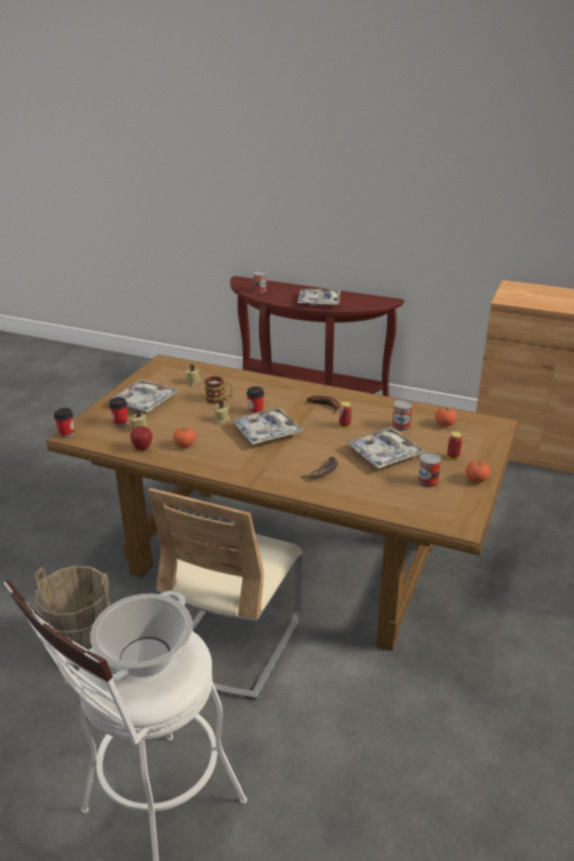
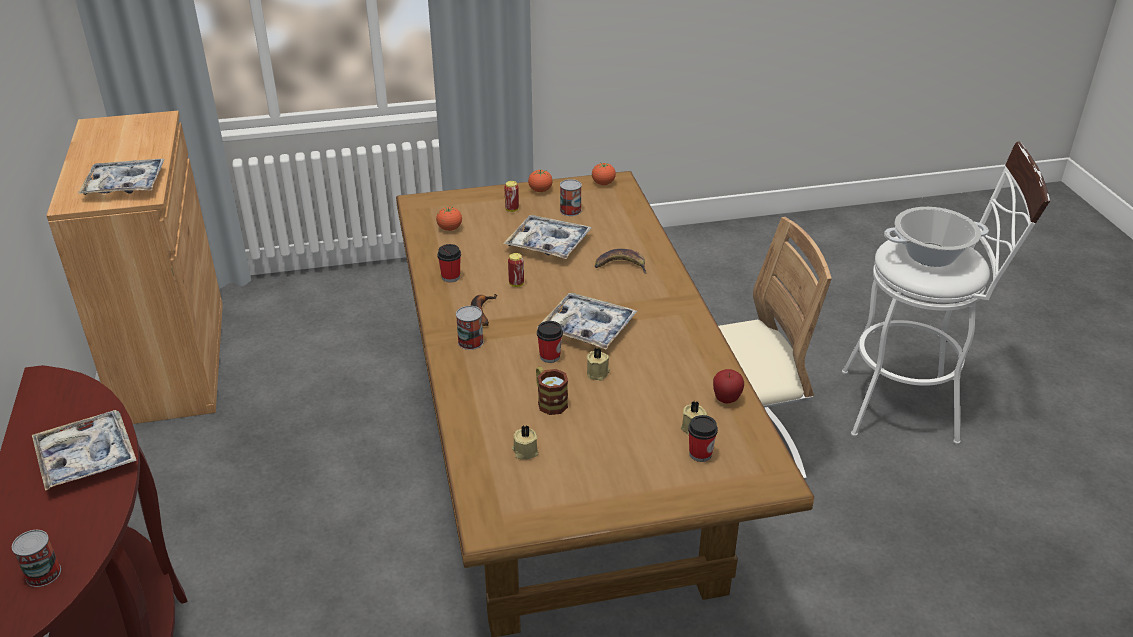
camera: 125 degrees left, 5 degrees up
(66, 434) = (780, 485): cup -> cup (450, 277)
(82, 644) = (853, 559): brown bucket -> none
(144, 402) = (627, 466): tray -> tray (125, 185)
(185, 445) = (682, 371): tomato -> tomato (603, 183)
(401, 426) = (479, 251): can -> can (470, 342)

